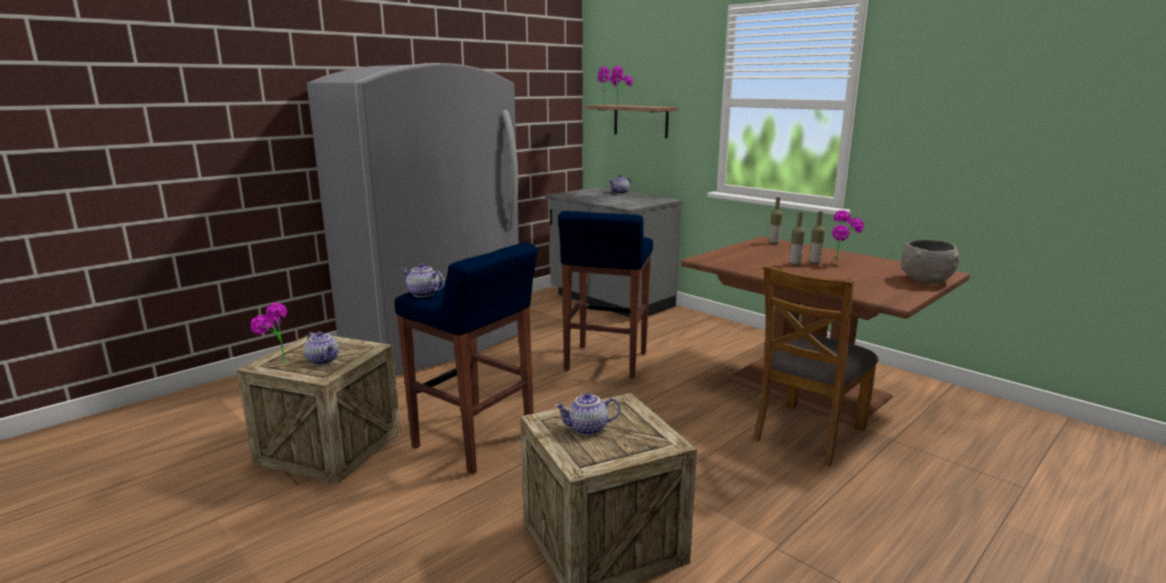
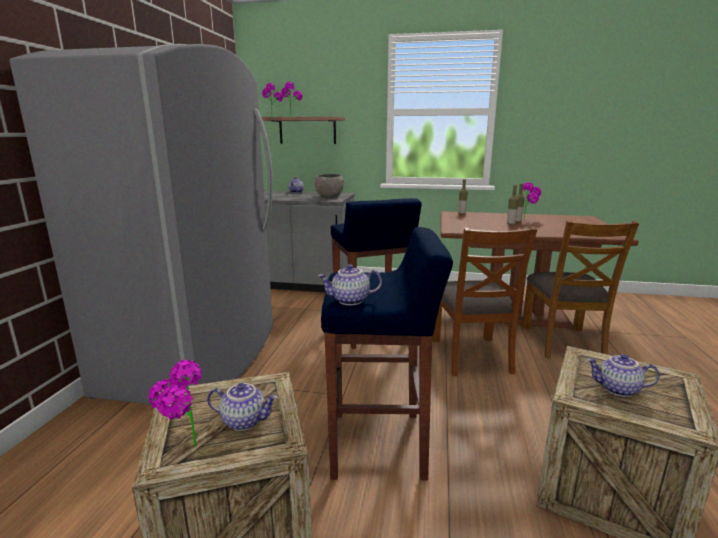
camera: 35 degrees left, 0 degrees up
(587, 429) = (617, 389): teapot -> teapot turned 60 degrees clockwise
(671, 411) = (471, 355): none -> brown chair
(926, 280) = (592, 222): grey bowl -> grey bowl (329, 196)

